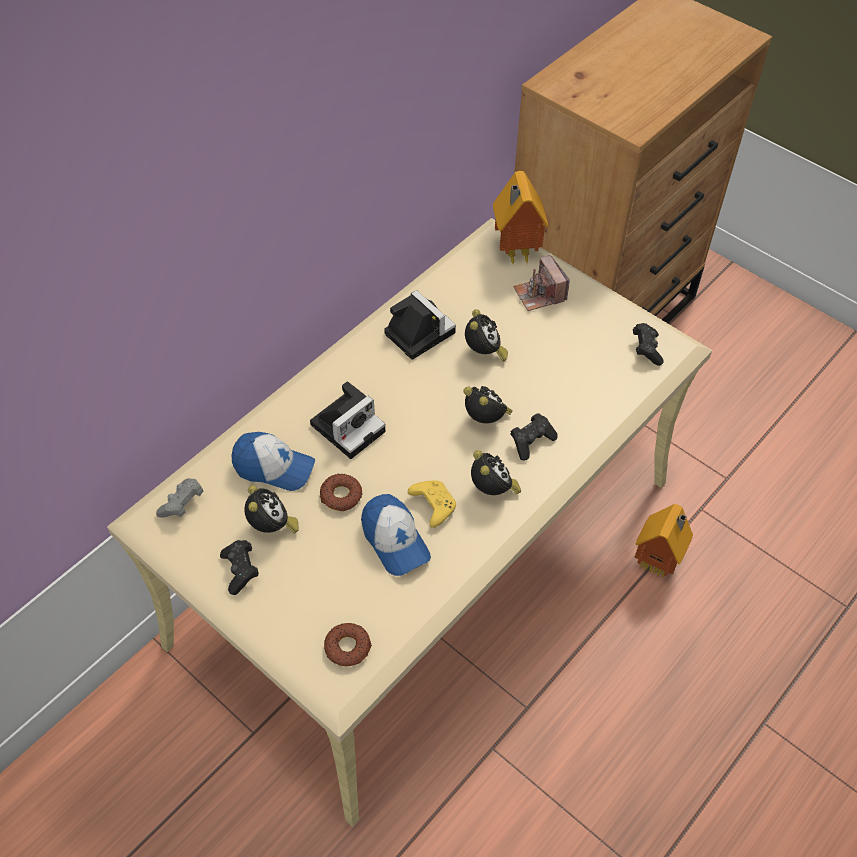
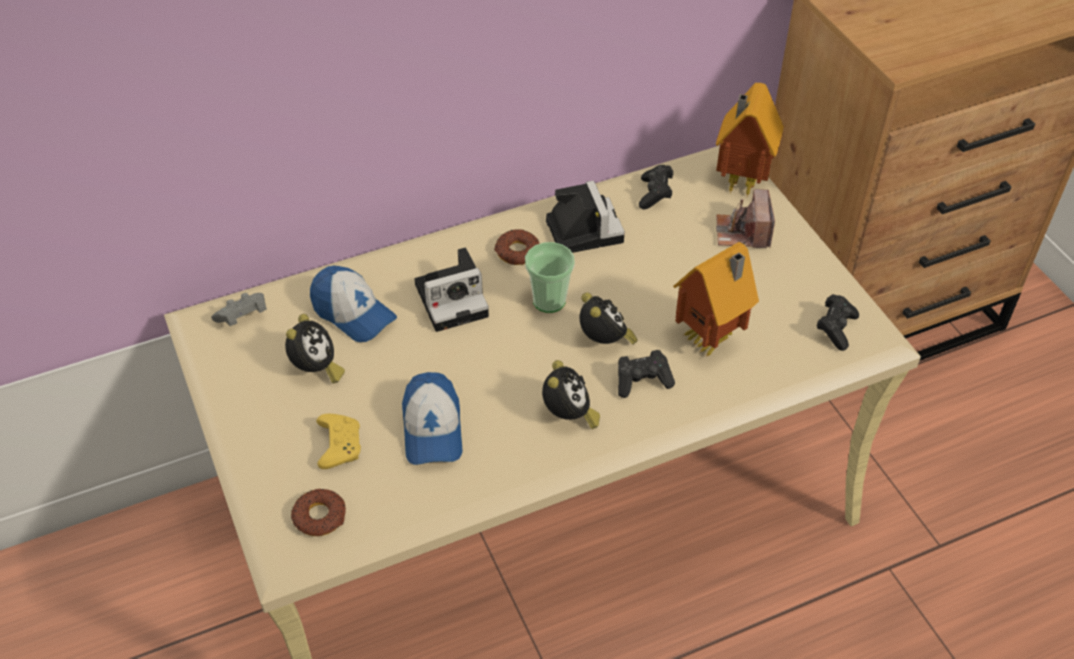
camera: 25 degrees right, 5 degrees down
(240, 571) = (260, 401): black game controller -> black game controller (655, 194)
(341, 496) = (404, 364): donut -> donut (517, 252)
(425, 401) = (549, 301): none -> cup
(432, 505) = (494, 408): yellow game controller -> yellow game controller (339, 445)
(484, 353) = (643, 273): alarm clock -> none
(658, 564) = (802, 609): toy house -> toy house (711, 341)

